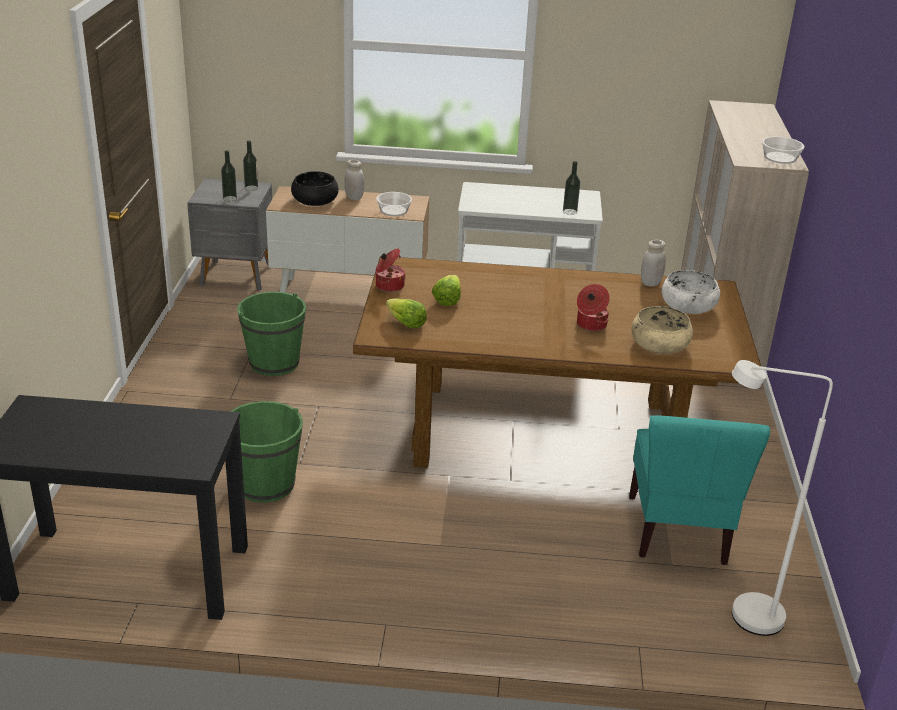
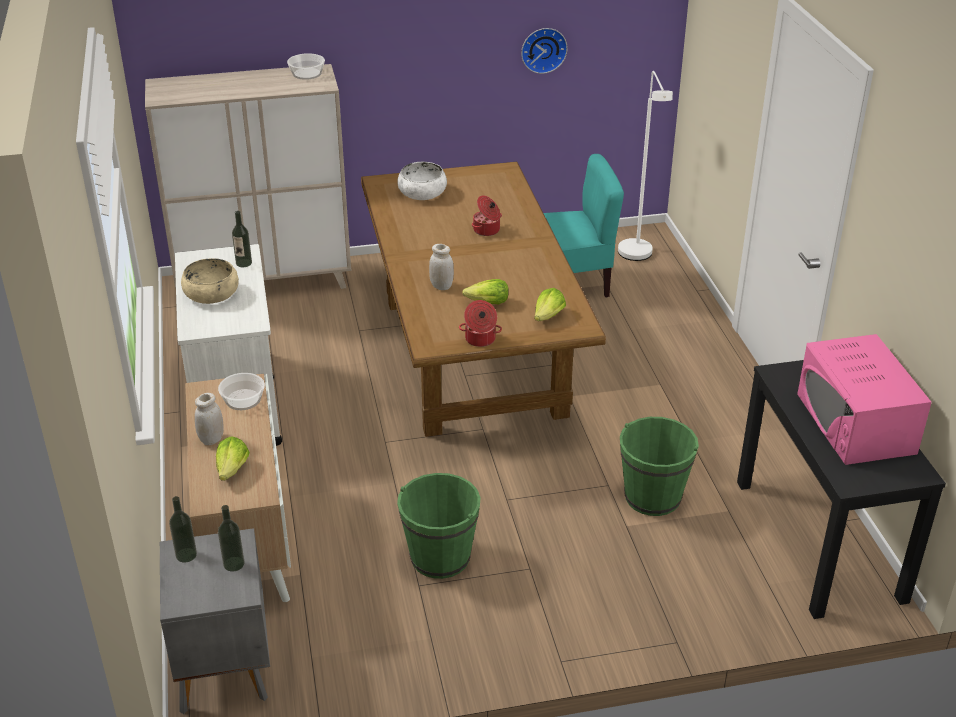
camera: 105 degrees left, 5 degrees up
(99, 440) = (855, 423): none -> pink microwave
(315, 200) = (232, 470): black bowl -> lettuce
(650, 283) = (389, 211): white jar -> white jar (441, 286)
(660, 344) = (498, 200): beige bowl -> beige bowl (211, 294)
(874, 292) = (543, 49): none -> wall clock

